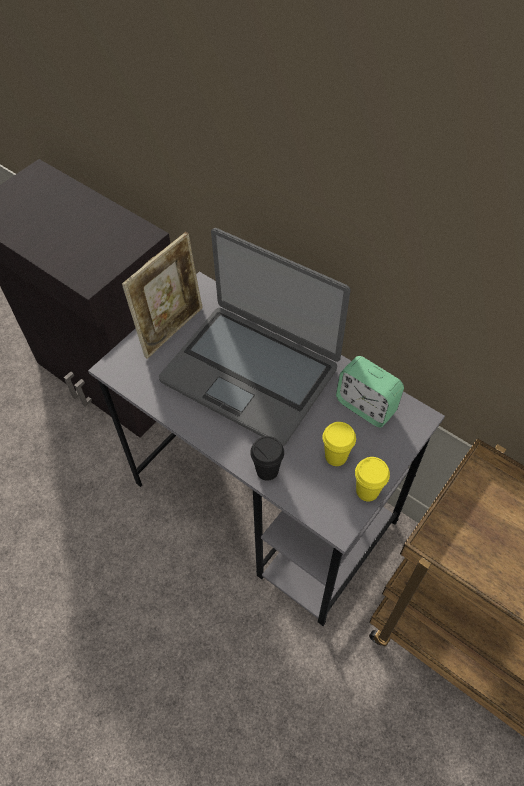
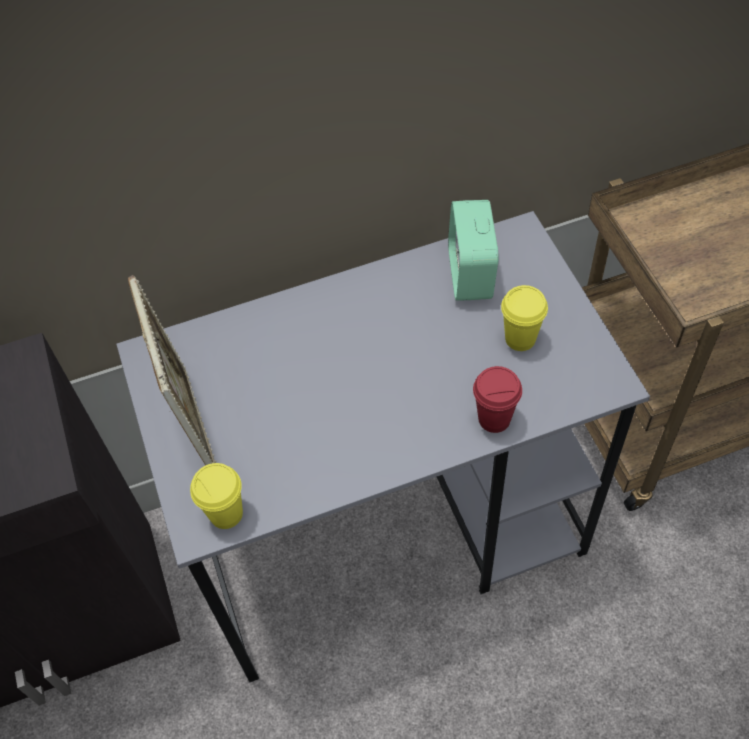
camera: 55 degrees left, 0 degrees up
(251, 372) = (335, 365): laptop -> none
(267, 470) = (494, 419): black cup -> red cup
(365, 406) = (470, 274): alarm clock -> alarm clock turned 105 degrees clockwise
(367, 491) = (585, 332): yellow cup -> yellow cup (226, 514)

